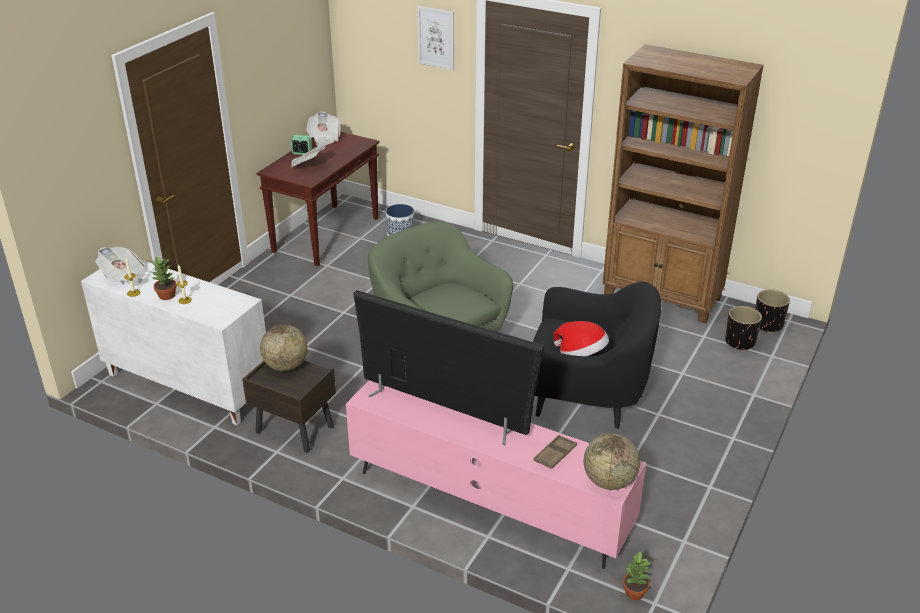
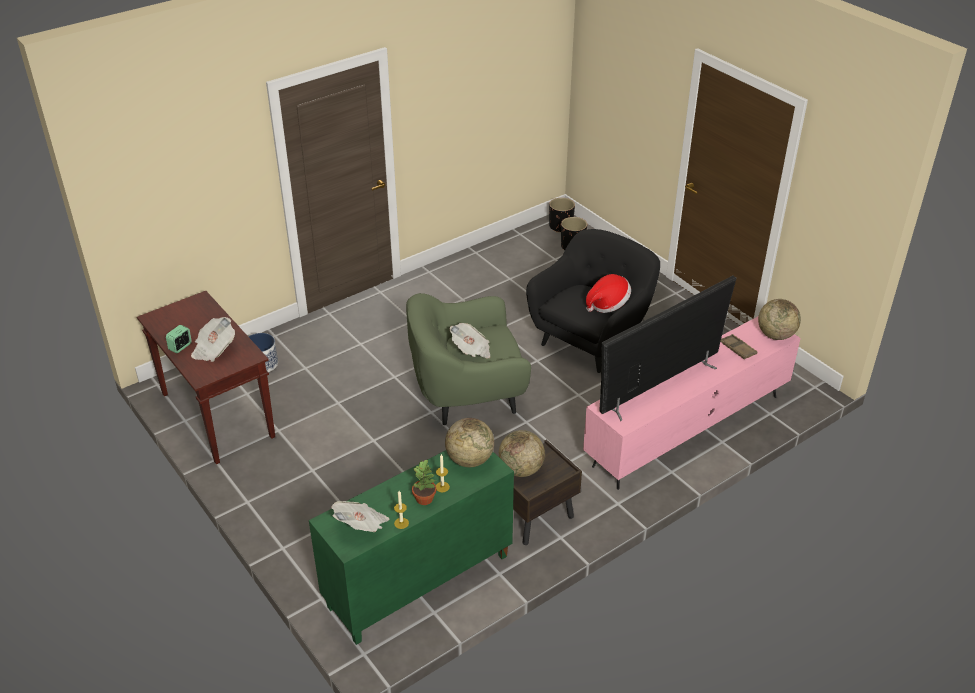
camera: 65 degrees left, 5 degrees up
(186, 385) = (418, 582): white cabinet -> green cabinet
(226, 304) = (469, 460): none -> globe
(324, 138) = (161, 324): newspaper -> newspaper (471, 350)
(436, 38) = (230, 153): picture -> none
(634, 593) = (803, 392): potted plant -> none
(662, 297) = (490, 257): brown bookcase -> none

